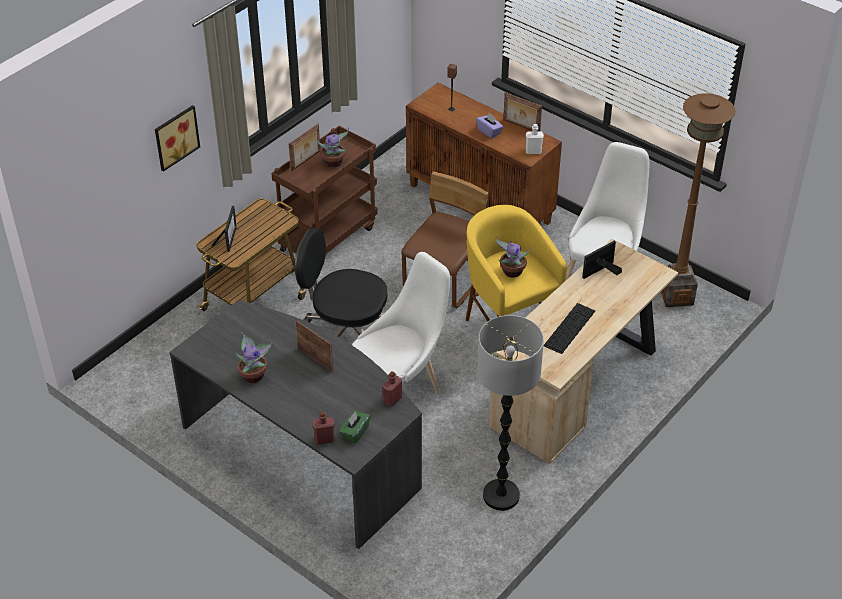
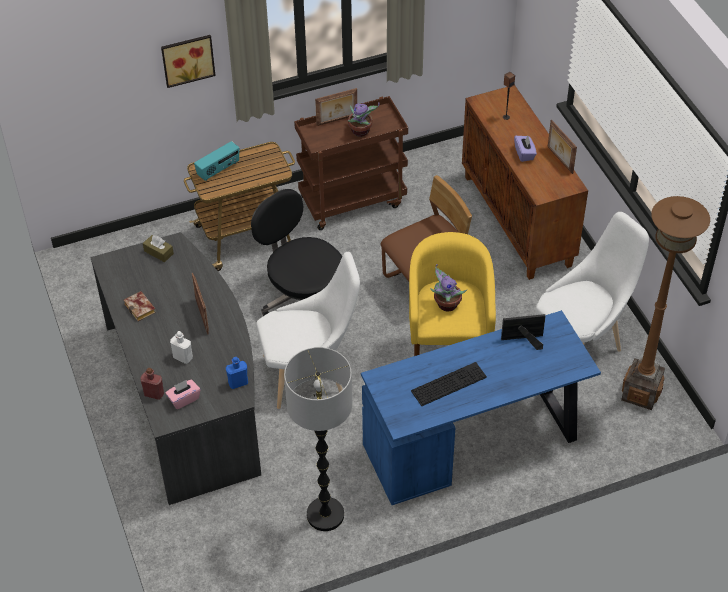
camera: 30 degrees right, 5 degrees up
(228, 238) = (218, 170): picture frame -> radio
(232, 323) = (158, 252): none -> brown tissue box
(254, 375) = (141, 309): potted plant -> book
(355, 432) = (184, 399): green tissue box -> pink tissue box
(392, 400) = (238, 383): red bottle -> blue bottle
(533, 151) = (551, 190): white bottle -> white bottle (183, 357)
(579, 387) = (475, 443): beige desk -> blue desk

